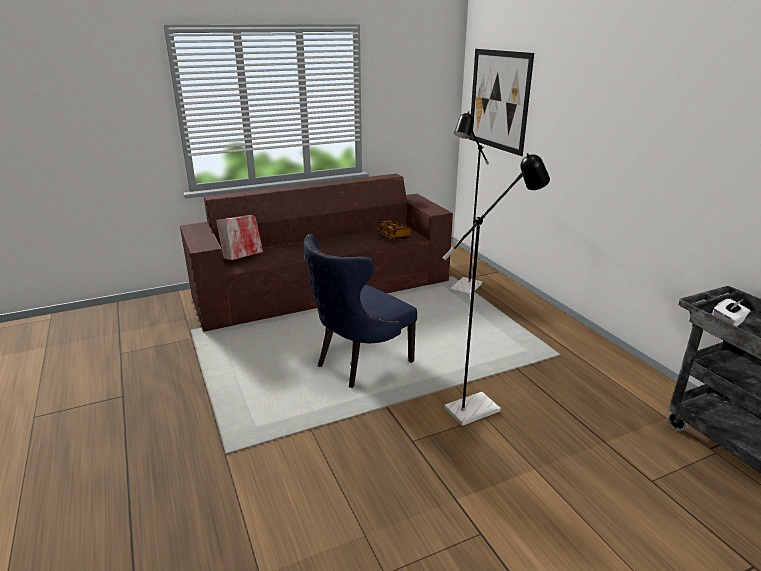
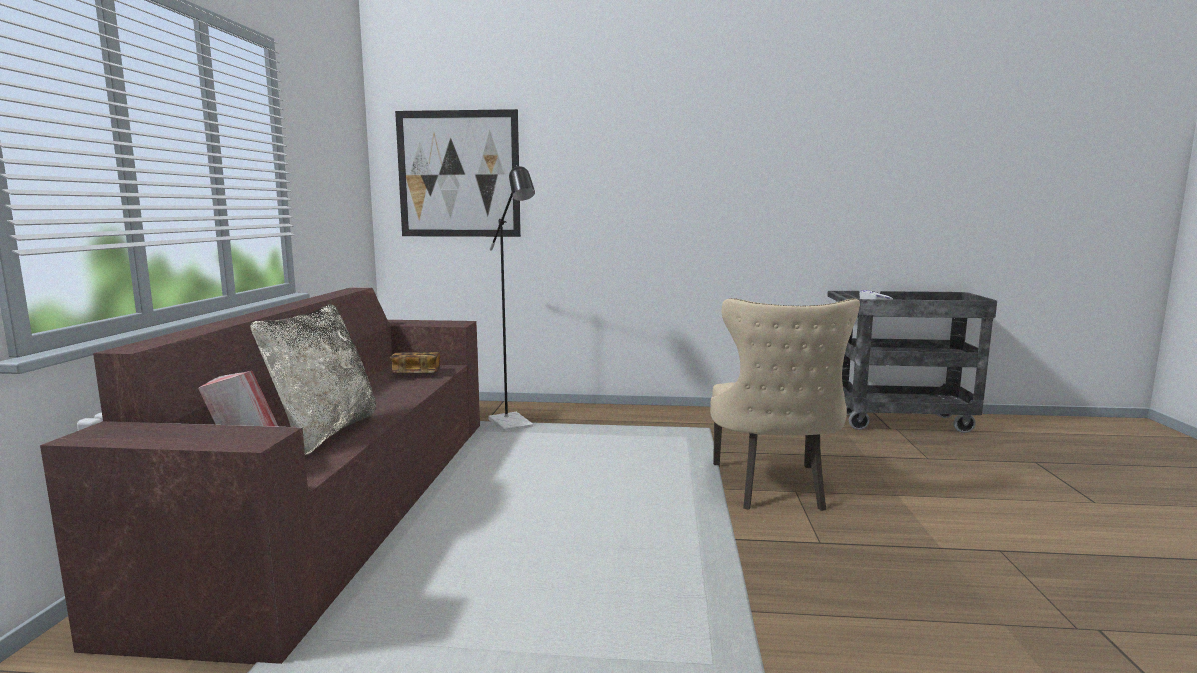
camera: 60 degrees left, 15 degrees down
(288, 253) = (326, 433): none -> beige pillow
(359, 363) = (610, 529): blue chair -> none
(480, 406) = (773, 487): black floor lamp -> beige chair

